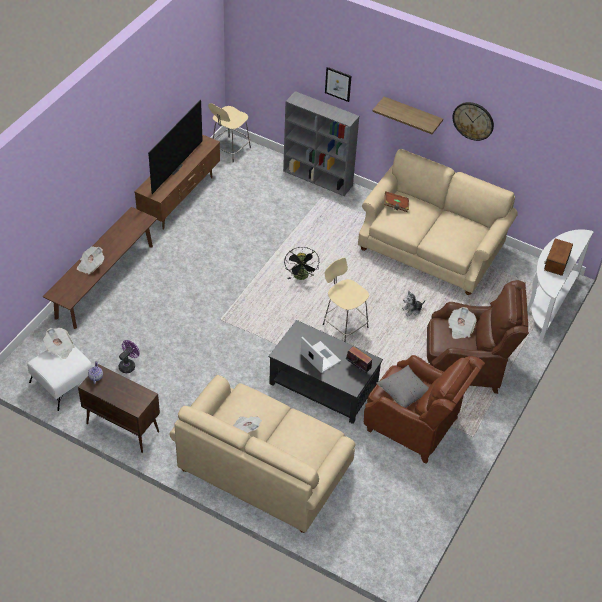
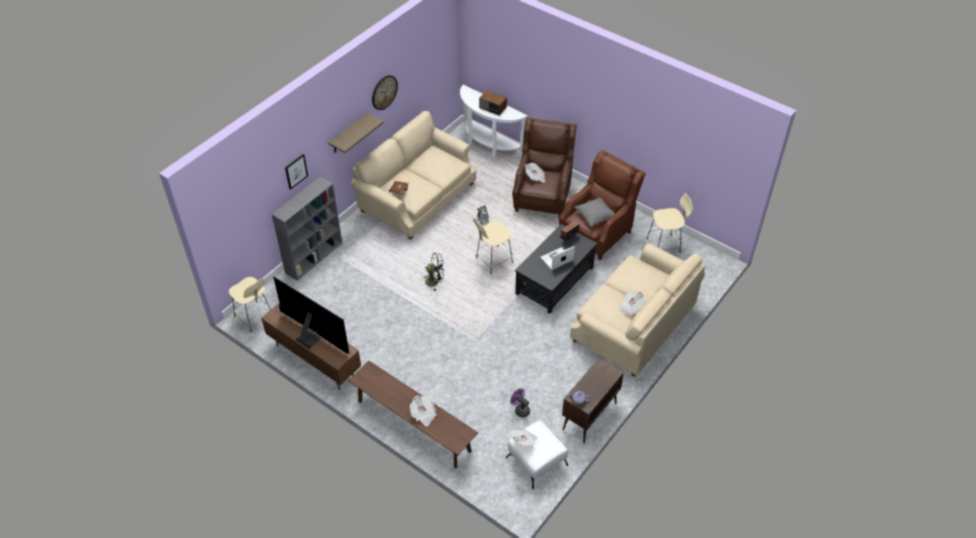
camera: 80 degrees left, 0 degrees up
(410, 503) = (664, 245): none -> beige stool

